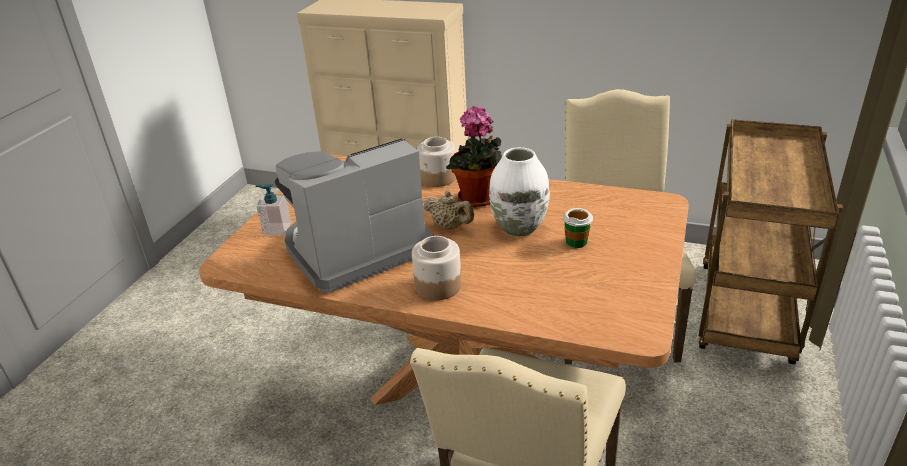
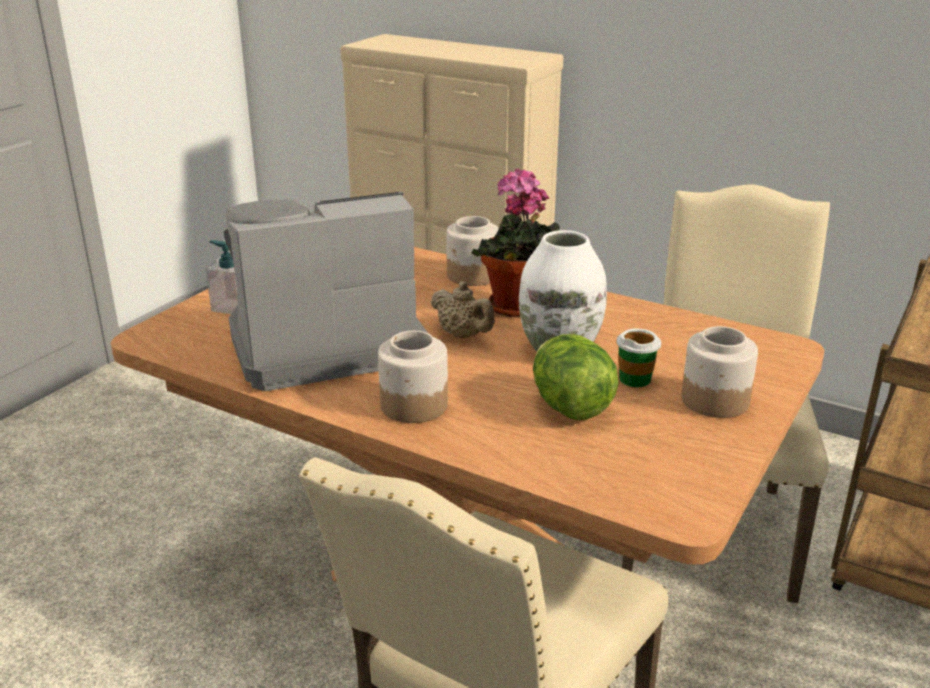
camera: 10 degrees right, 5 degrees down
(542, 269) = (570, 406): none -> lettuce
(632, 249) = (714, 400): none -> jar

